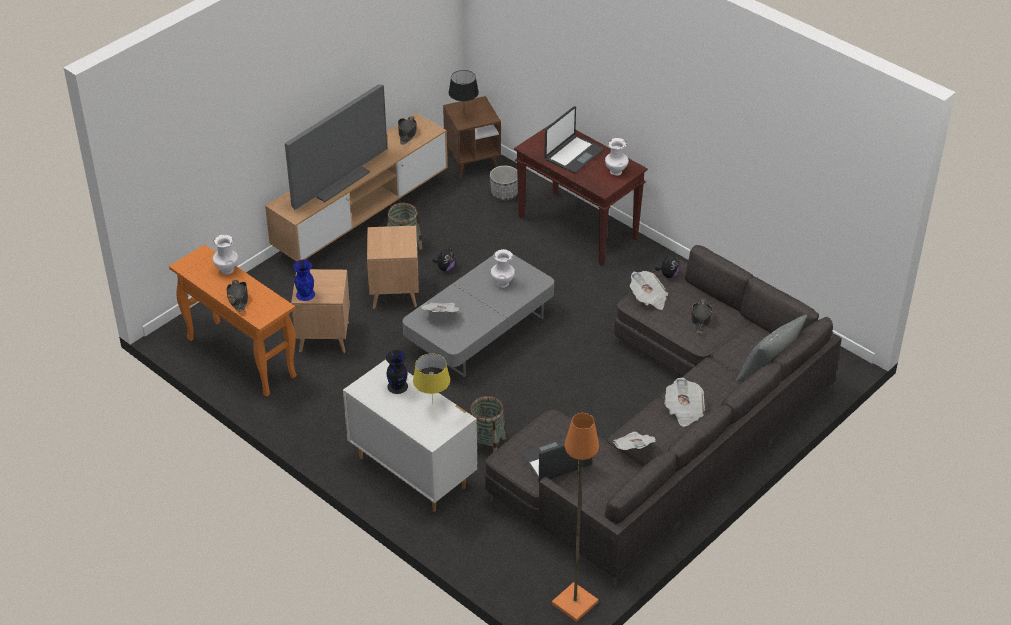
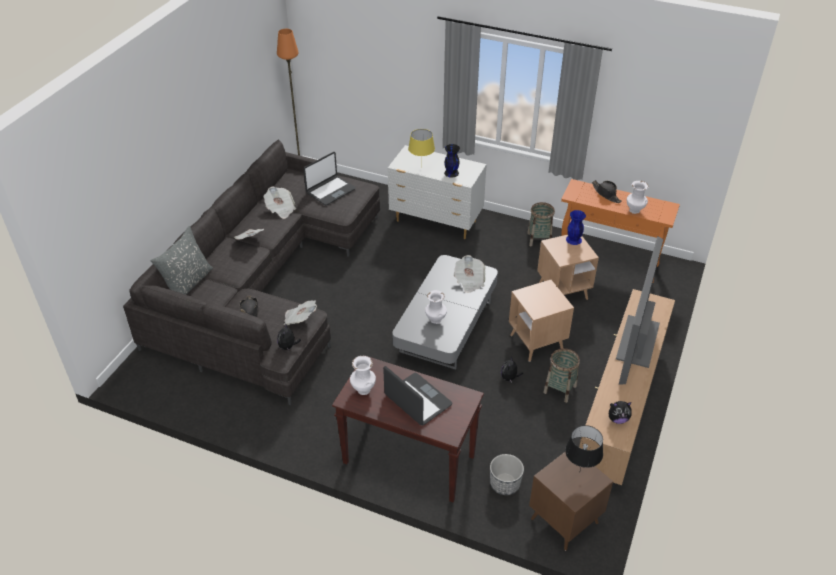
camera: 160 degrees right, 0 degrees up
(407, 133) = (617, 419): black hat -> plush toy
(487, 444) = (396, 249): basket -> basket (539, 239)
(573, 154) = (417, 400): laptop -> laptop turned 120 degrees clockwise

